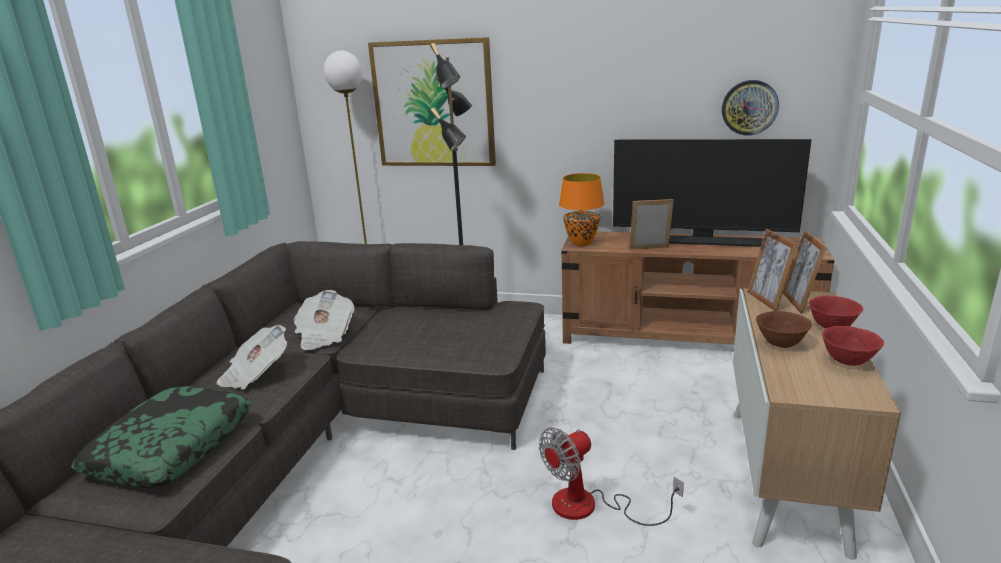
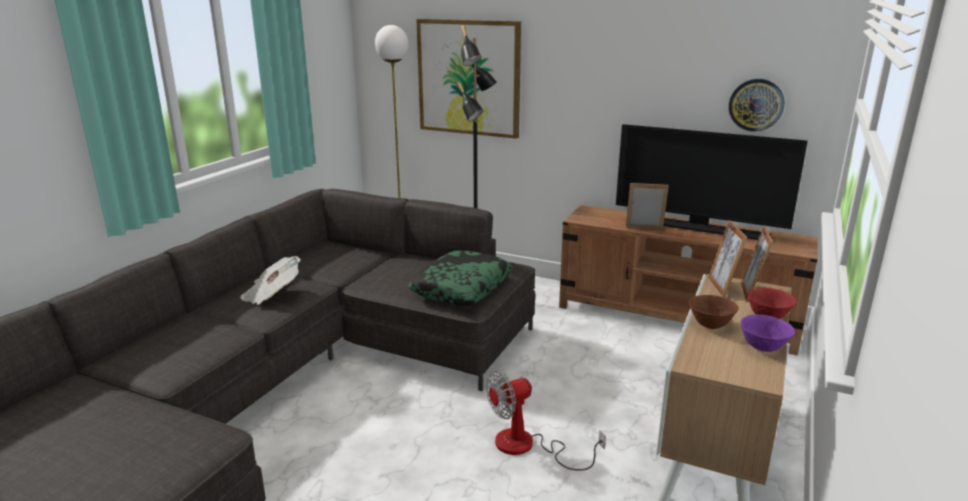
camera: 10 degrees right, 0 degrees up
(171, 447) = (191, 341): pillow -> pillow (462, 287)
(324, 335) = (338, 271): newspaper -> none
(582, 243) = (585, 217): orange table lamp -> none
(848, 362) = (763, 348): red bowl -> purple bowl

